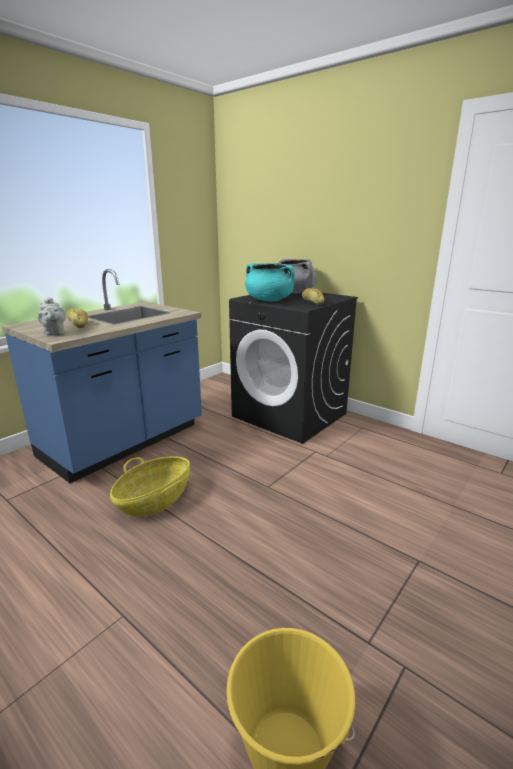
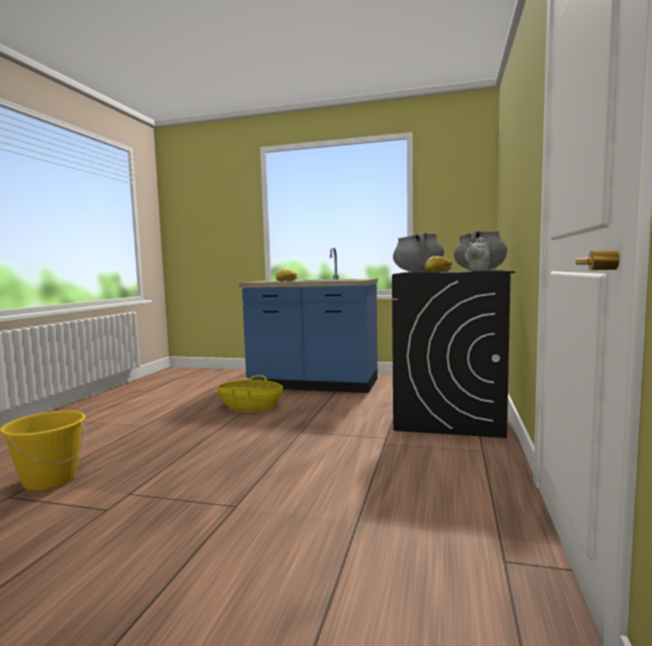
camera: 65 degrees right, 15 degrees down
(54, 334) = (260, 281): grey teapot -> grey teapot (477, 271)
(269, 300) = (418, 272): turquoise cooking pot -> grey cooking pot

